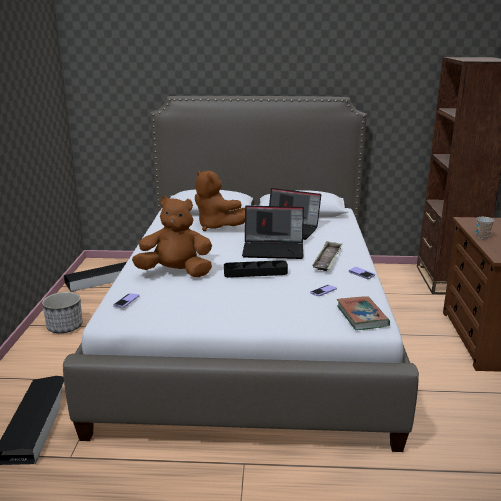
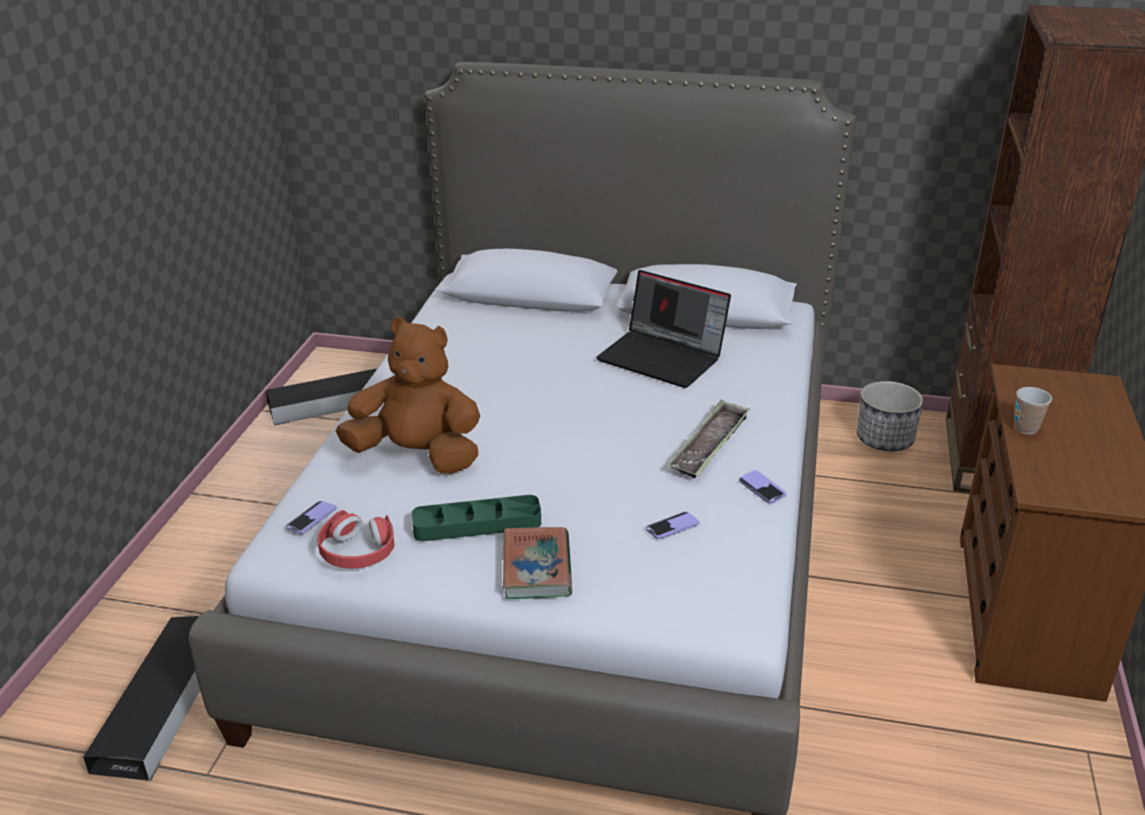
camera: 10 degrees right, 10 degrees up
(65, 327) = (250, 503): planter -> planter (885, 439)
(157, 312) = (357, 551): none -> red headphones
(216, 226) = (528, 339): brown plush toy -> none
(220, 297) = (477, 524): none -> green tray
(255, 272) = (561, 468): black tray -> none
(274, 249) = (616, 410): laptop -> none
(362, 316) = (722, 597): book -> book (537, 568)

